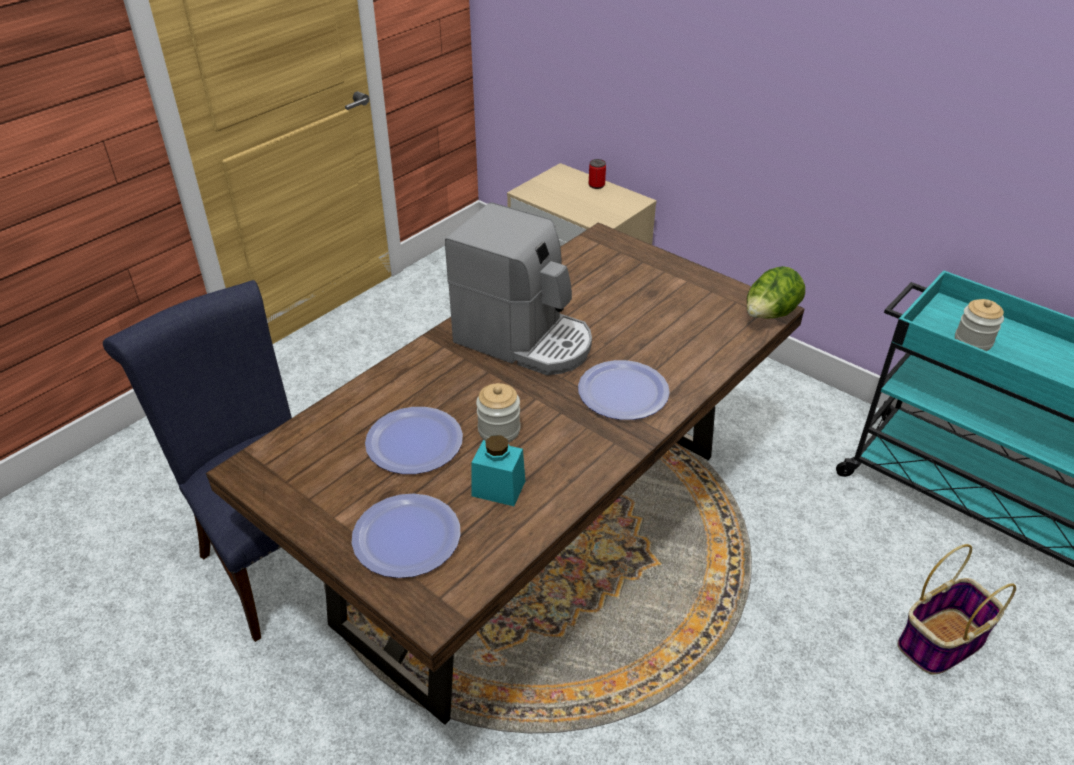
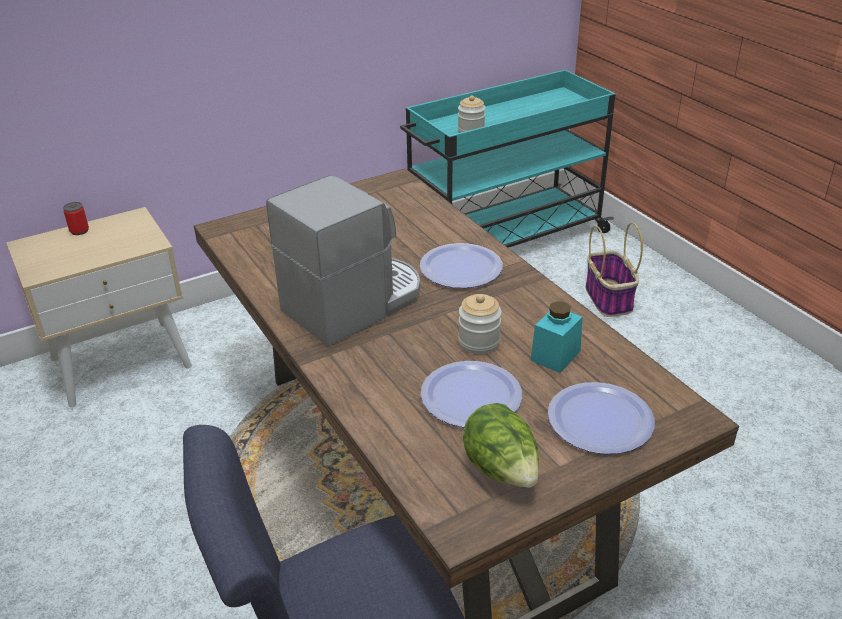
camera: 70 degrees left, 5 degrees down
(770, 316) = (405, 183): lettuce -> lettuce (502, 470)

